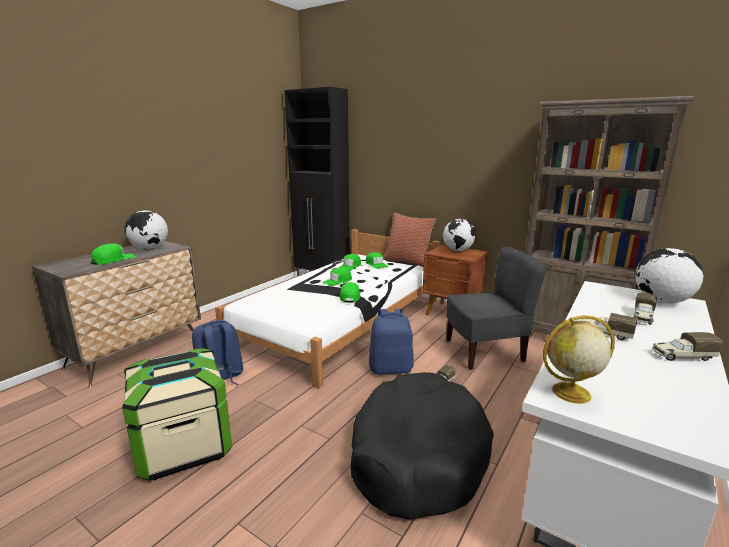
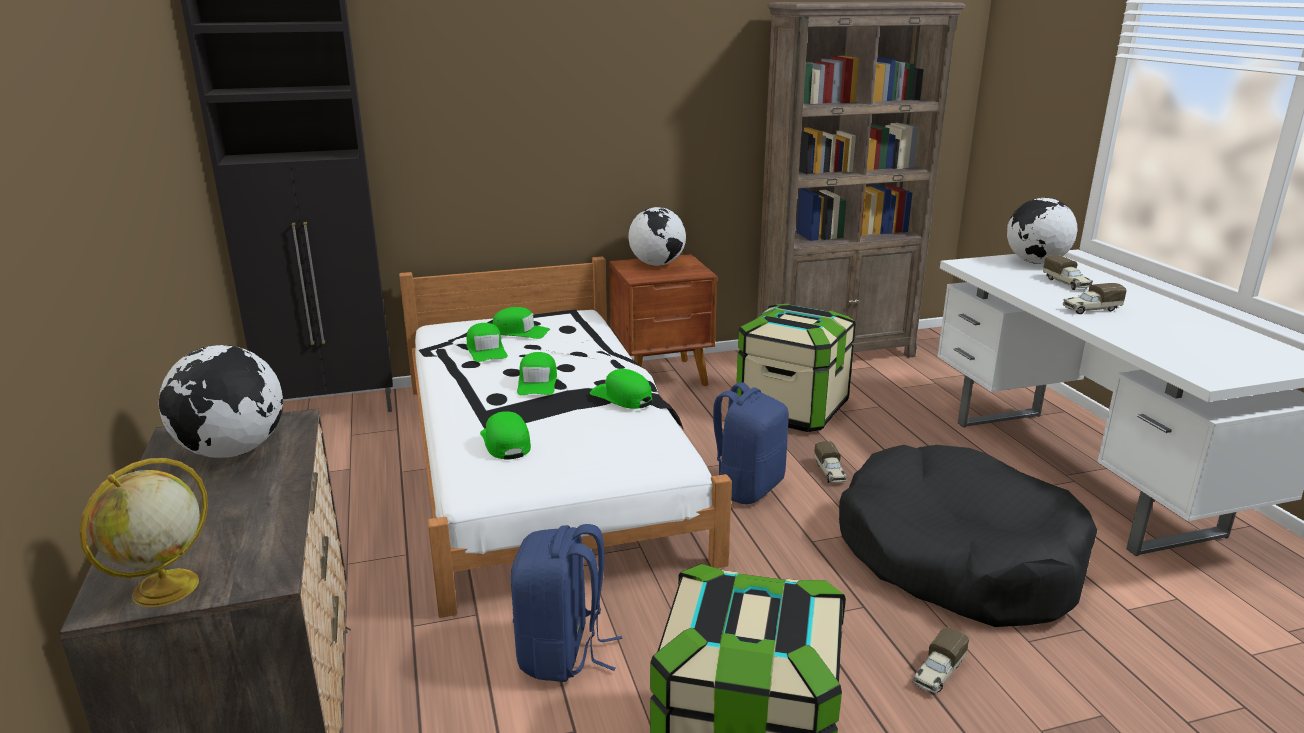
camera: 50 degrees left, 5 degrees up
(113, 260) = (253, 507): green cap -> green cap (505, 442)
(408, 261) = (547, 309): pillow -> none
(485, 352) = (792, 410): grey chair -> storage box
(570, 393) = (1205, 369): globe -> globe (164, 589)
(682, 356) = (1162, 308): toy truck -> toy truck (937, 673)

